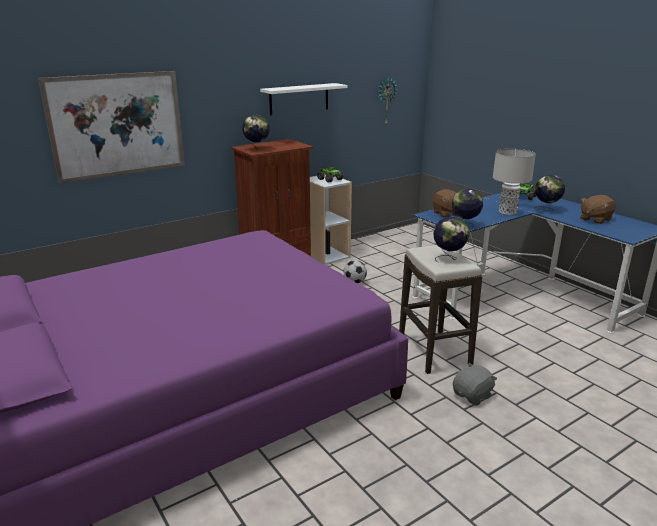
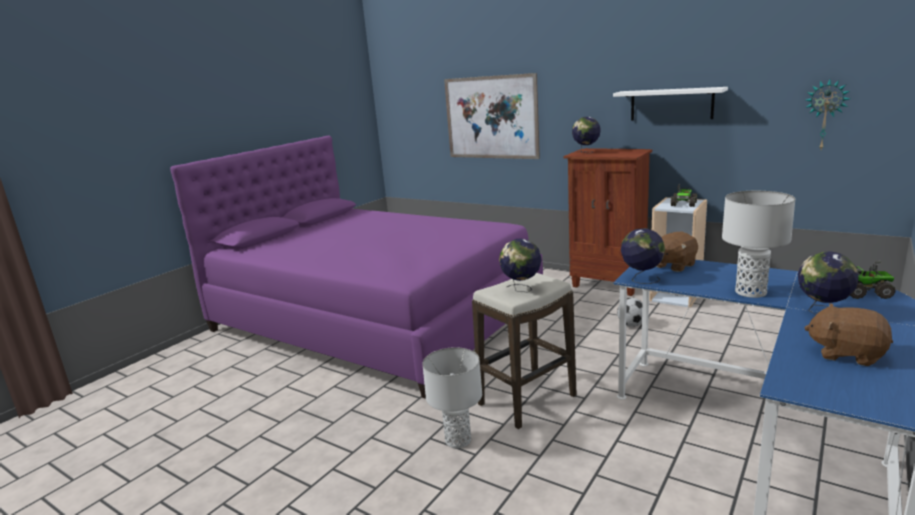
camera: 70 degrees right, 5 degrees down
(473, 395) = (458, 439): grey plush toy -> white table lamp

